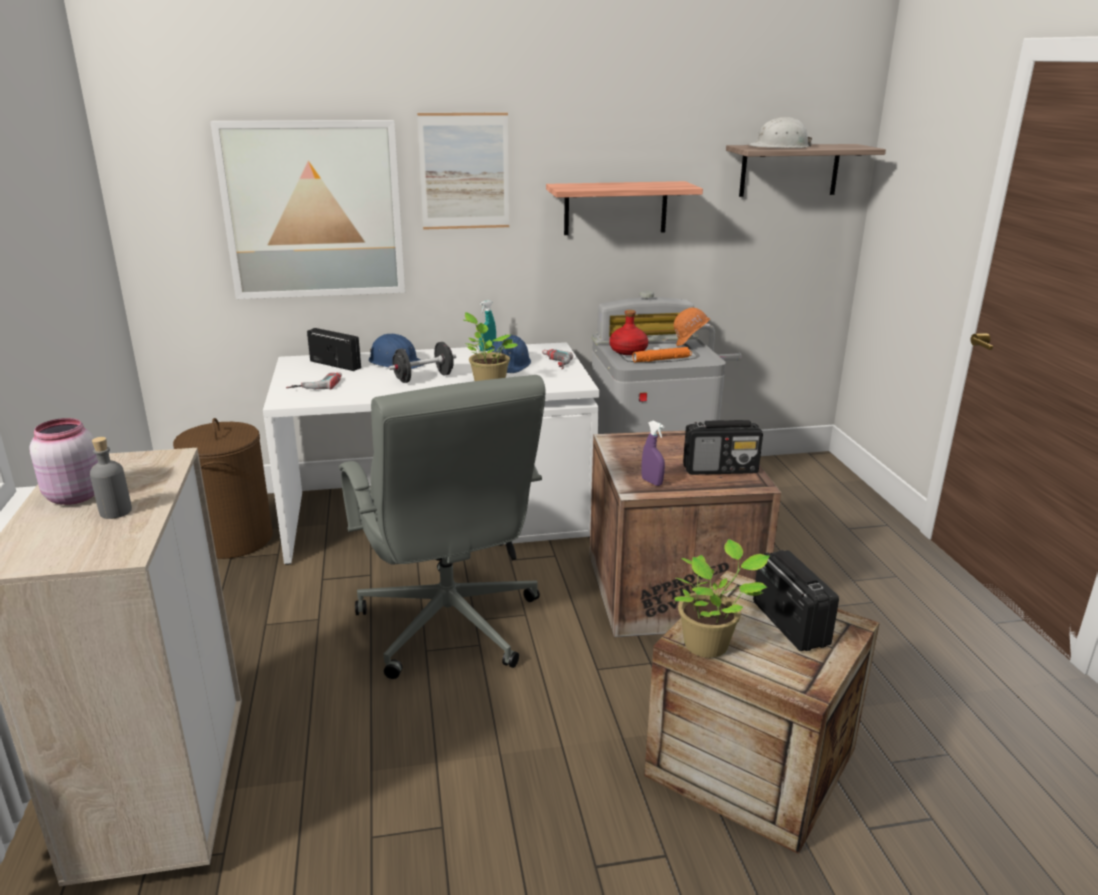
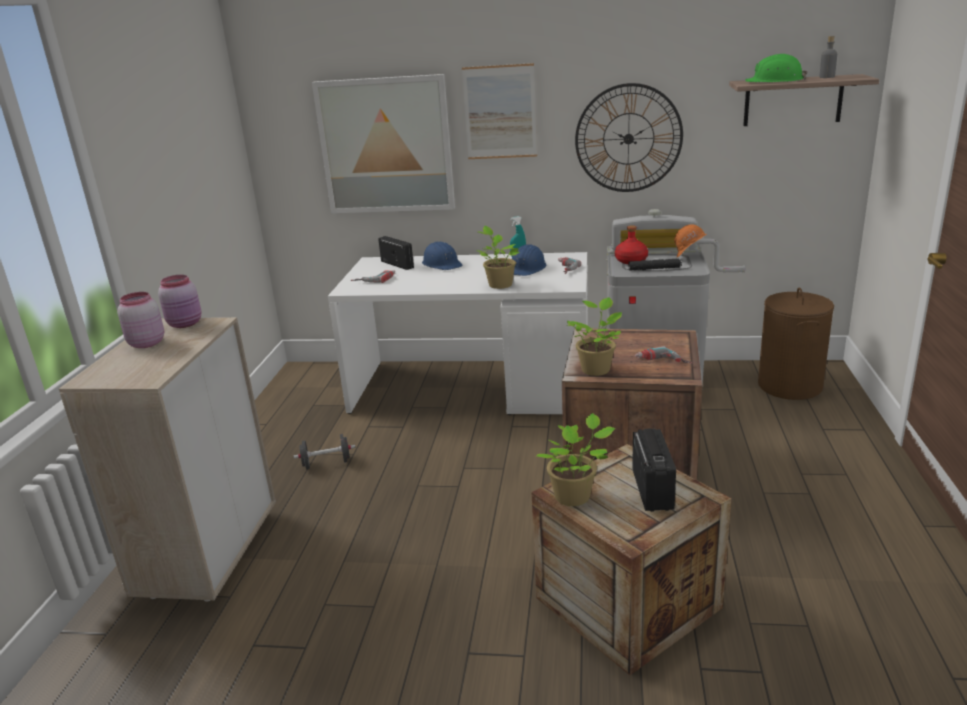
camera: 20 degrees right, 0 degrees up
(115, 511) = (162, 354): grey bottle -> grey bottle (826, 77)
(121, 462) = (186, 324): none -> pink jar
(233, 539) = (320, 392): brown laundry basket -> brown laundry basket (790, 386)
(423, 378) = (454, 277): black dumbbell -> black dumbbell (326, 463)
(449, 622) = (443, 467): grey office chair -> none
(615, 208) = (628, 139): shelf -> wall clock
(652, 482) = (596, 369): purple spray bottle -> potted plant
(661, 360) = (654, 269): orange flashlight -> black flashlight
(721, 469) = (662, 362): radio -> power drill
(779, 147) = (774, 81): white hard hat -> green hard hat

